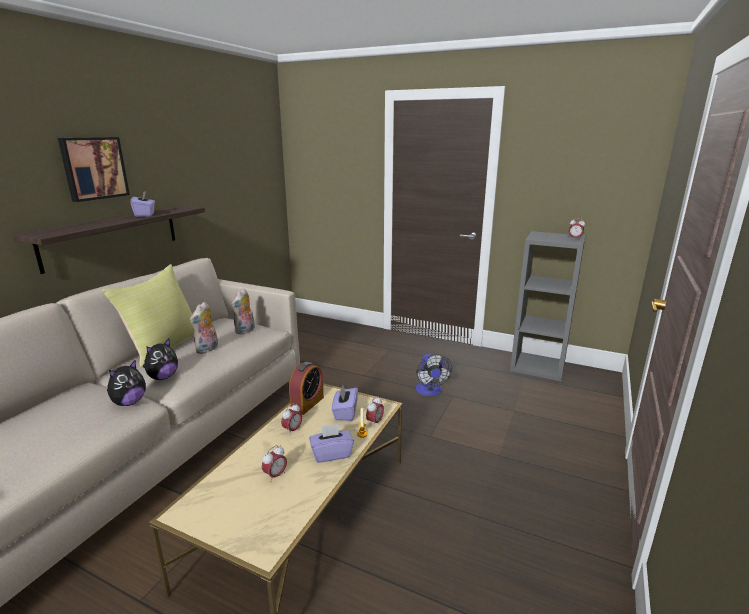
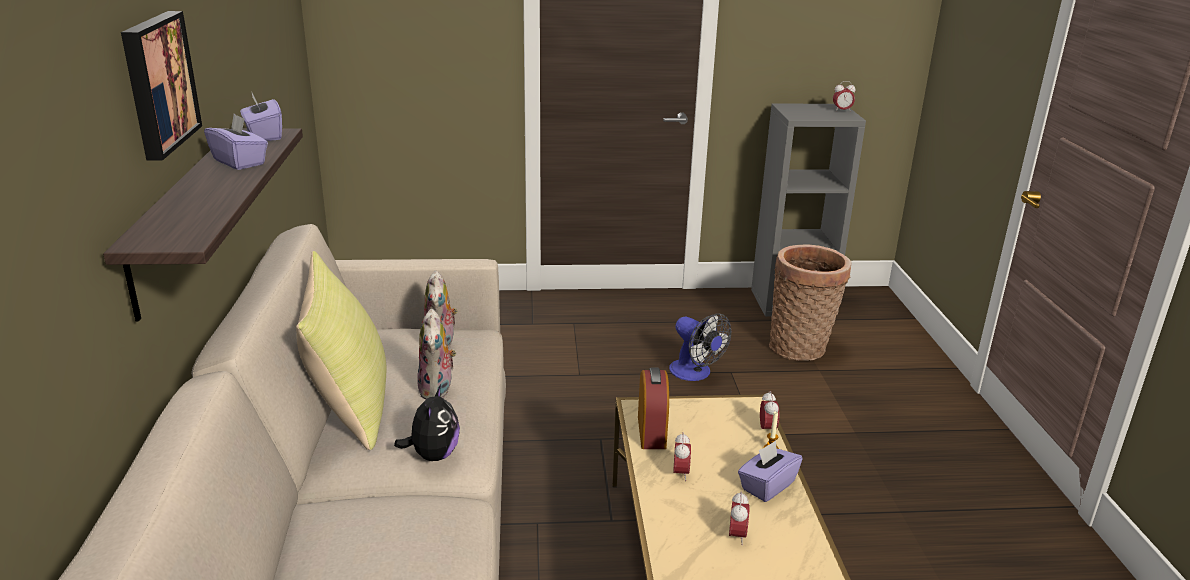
camera: 30 degrees left, 5 degrees up
(129, 402) = (441, 509): plush toy -> none
(345, 412) = (715, 428): purple tissue box -> purple tissue box (263, 135)
(515, 394) = (801, 348): none -> basket

